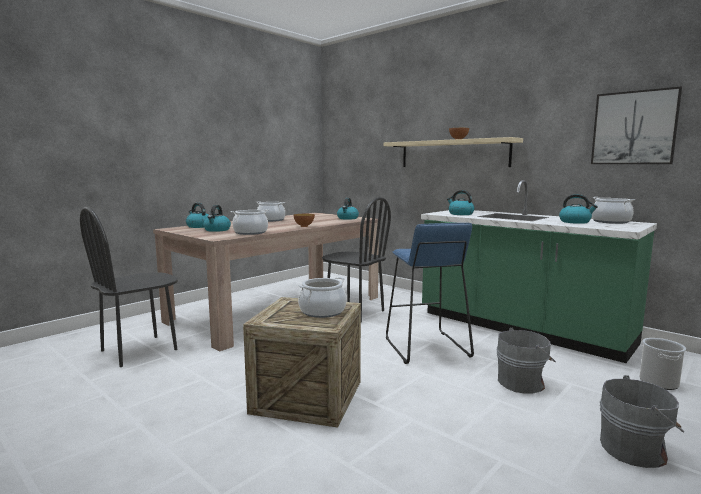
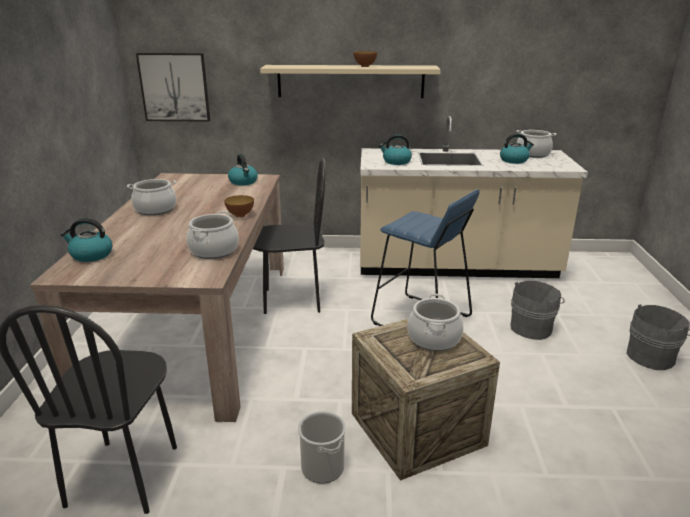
camera: 40 degrees left, 15 degrees up
(217, 230) = (148, 257): kettle -> none
(521, 328) = (456, 267): green counter -> beige counter
(634, 128) = (544, 60): picture -> picture (174, 87)
(659, 382) = (594, 289): bucket -> bucket (323, 467)

